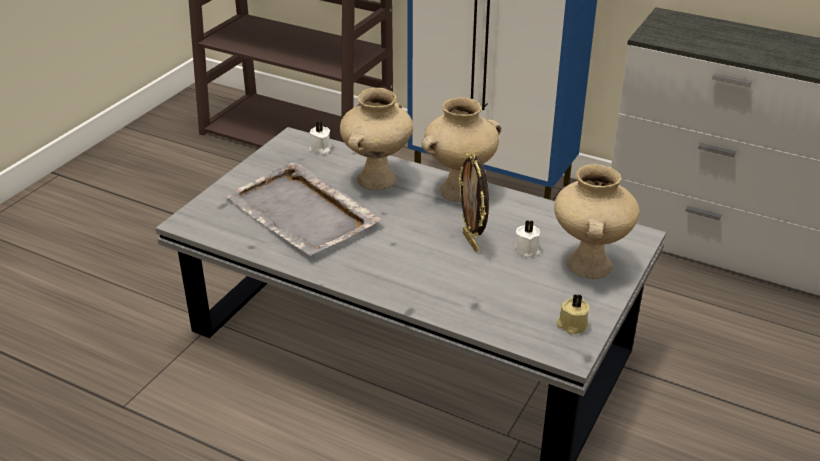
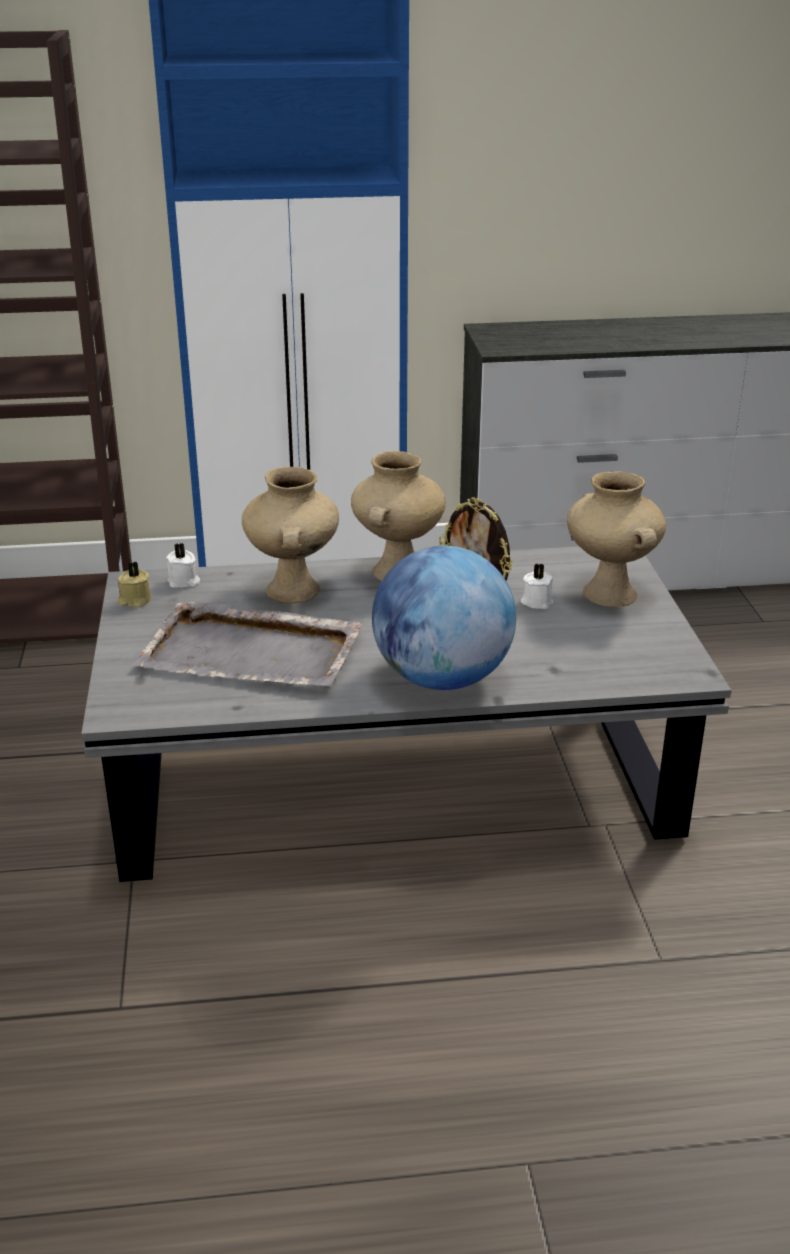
camera: 35 degrees left, 5 degrees down
(393, 280) = (442, 678): none -> globe
(572, 325) = (662, 651): beige candle -> beige candle (134, 600)

